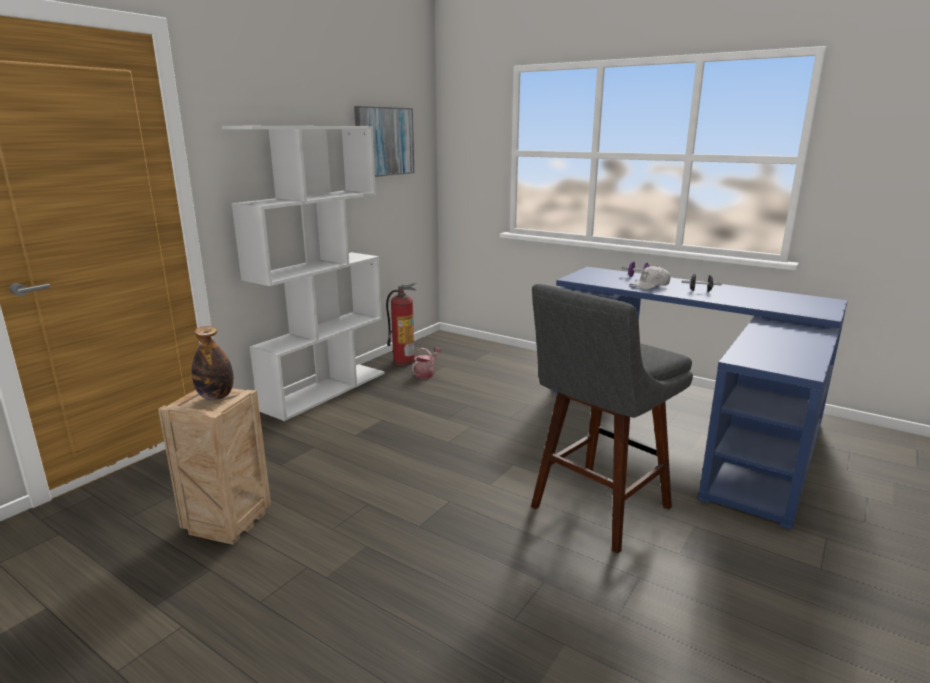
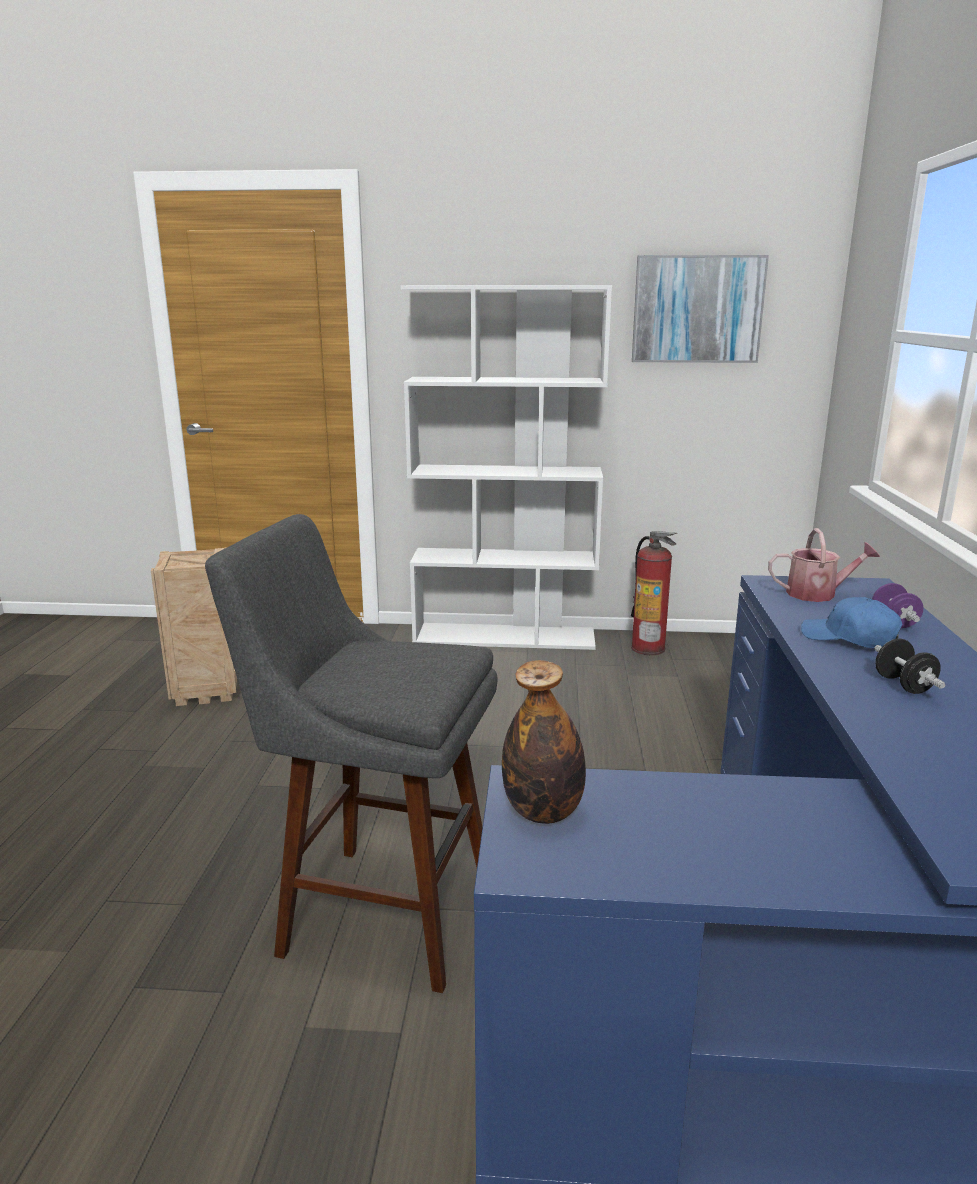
camera: 60 degrees right, 0 degrees up
(216, 397) = (196, 558): bottle -> bottle (543, 812)
(426, 374) = (634, 672): watering can -> watering can (818, 594)
(650, 285) = (850, 638): white cap -> blue cap

